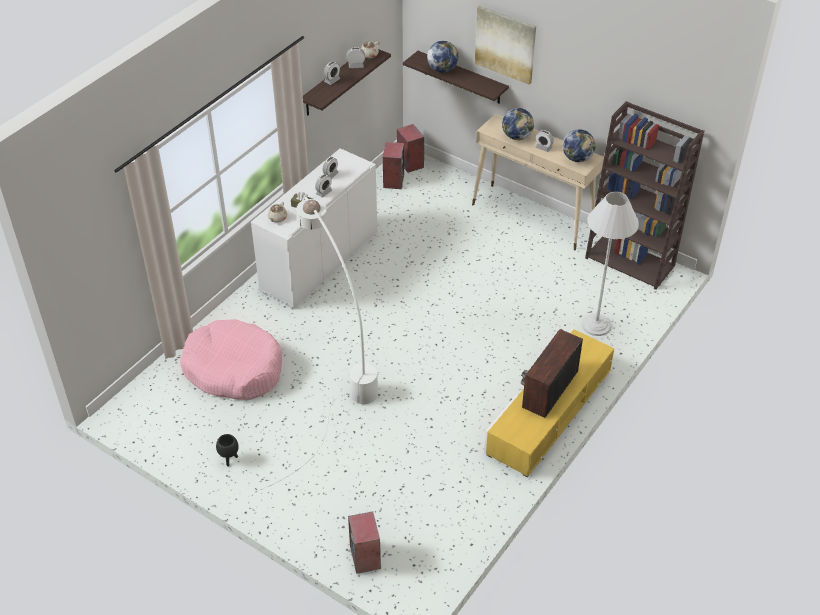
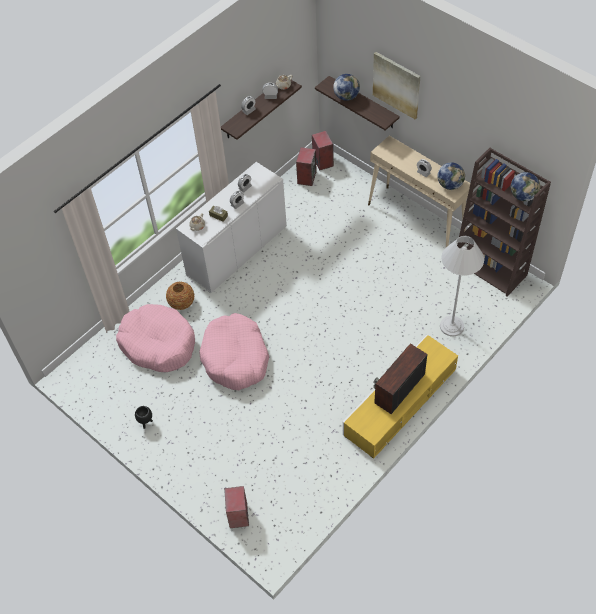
camera: 10 degrees right, 10 degrees up
(258, 322) = (182, 303): none -> vase
(335, 378) = (235, 358): white floor lamp -> pink dog bed
(517, 136) = (403, 160): globe -> globe (523, 196)

